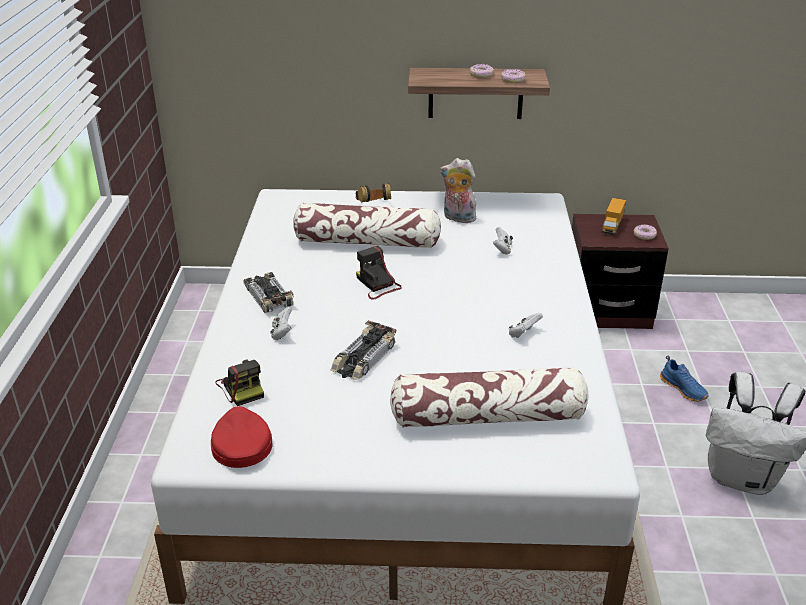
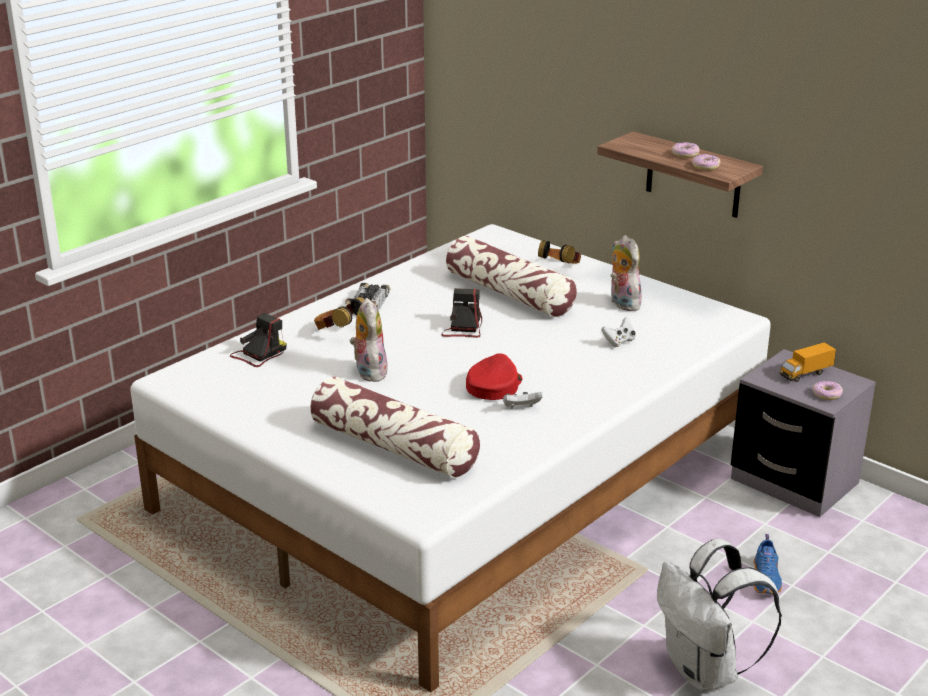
camera: 40 degrees right, 5 degrees down
(241, 444) = (207, 386): red cap -> red cap (493, 385)
(242, 387) = (259, 354): camera -> camera turned 150 degrees counterclockwise
(282, 333) = (339, 332): white game controller -> headphones
(363, 358) = (368, 372): toy car -> plush toy
(607, 311) = (794, 481): brown nightstand -> grey nightstand

